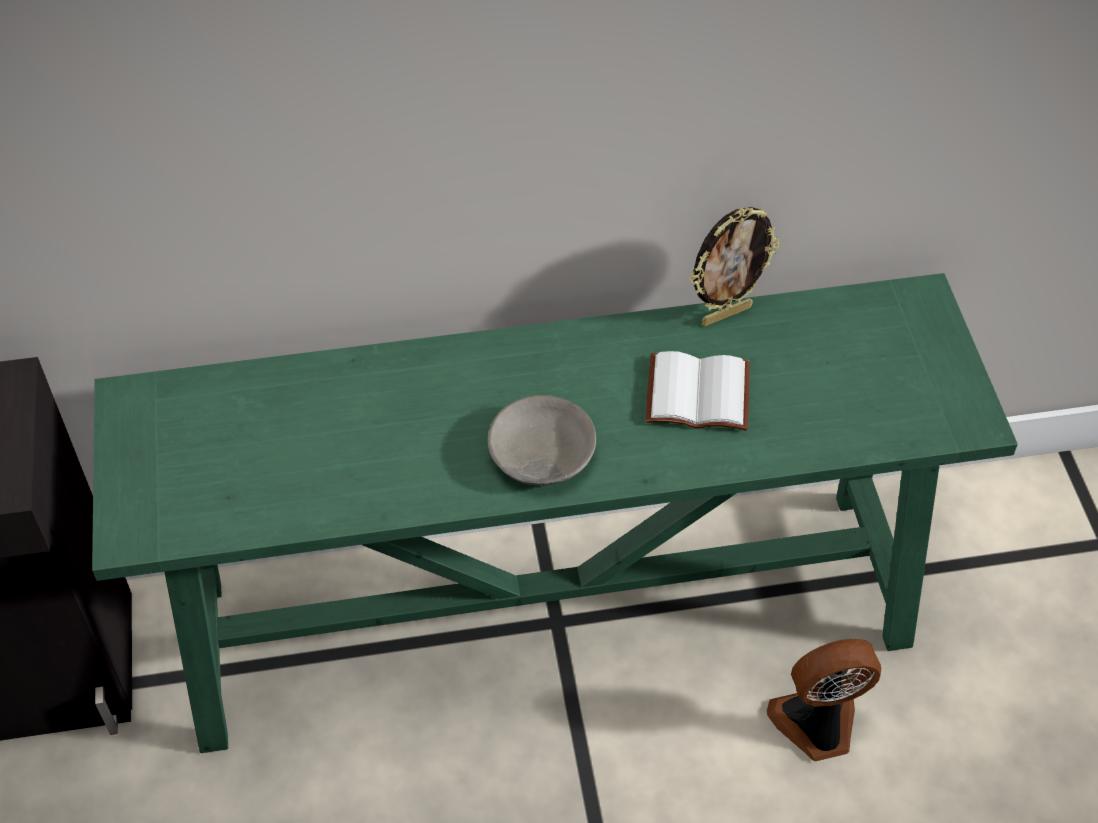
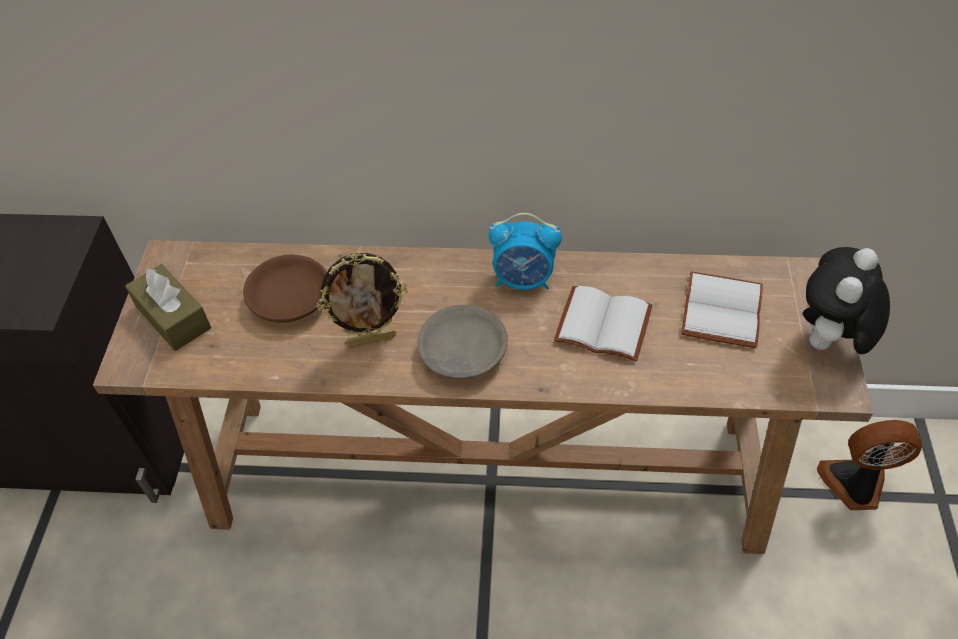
camera: 15 degrees right, 0 degrees up
(165, 471) = (173, 317): none -> brown tissue box
(309, 424) = (291, 299): none -> brown bowl
(553, 616) = (489, 475): green console table -> brown console table
(589, 355) = (523, 280): none -> alarm clock
(725, 314) = (642, 264): picture frame -> picture frame (371, 339)
(817, 725) = (674, 602): fan -> fan (854, 485)
(832, 357) = (724, 312): none -> white book
(955, 372) = (828, 342): none -> plush toy

